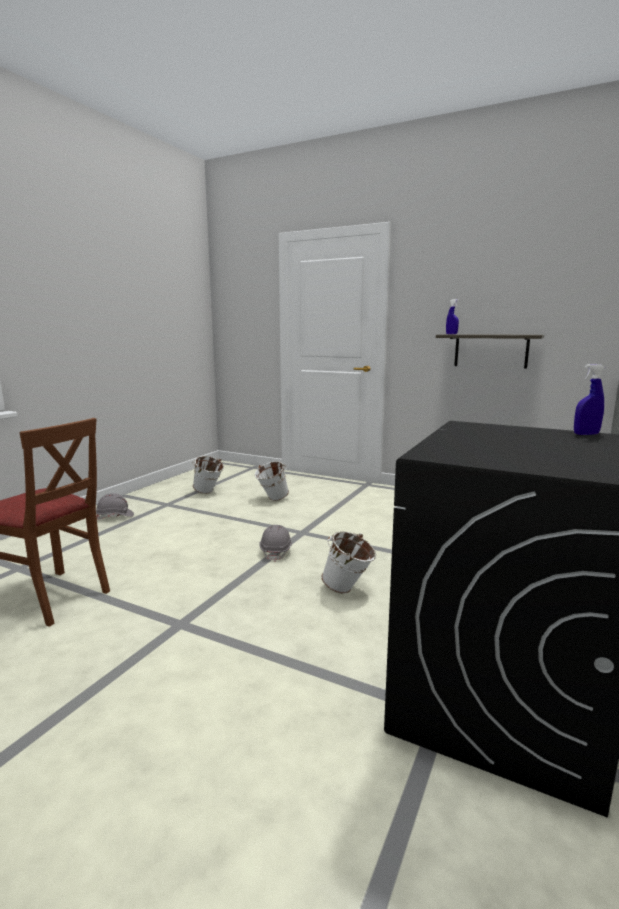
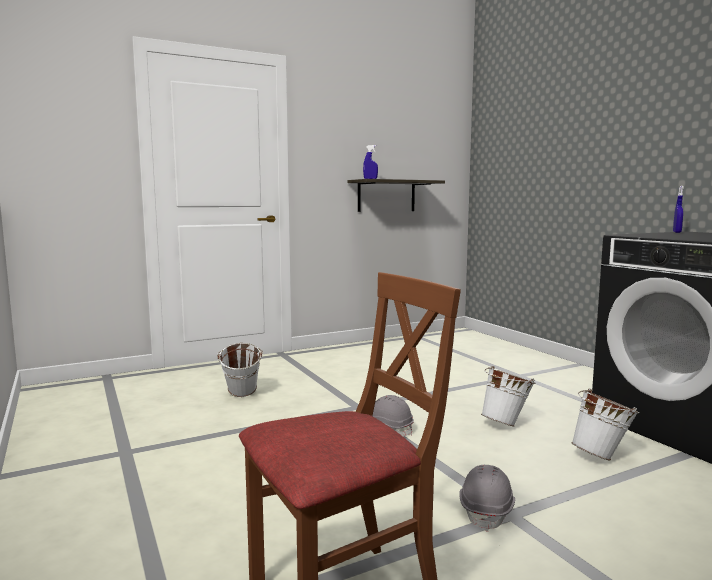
camera: 55 degrees left, 5 degrees down
(115, 516) = (92, 499): grey hard hat -> grey hard hat (487, 510)
(208, 492) = (140, 419): white bucket -> white bucket (602, 456)

